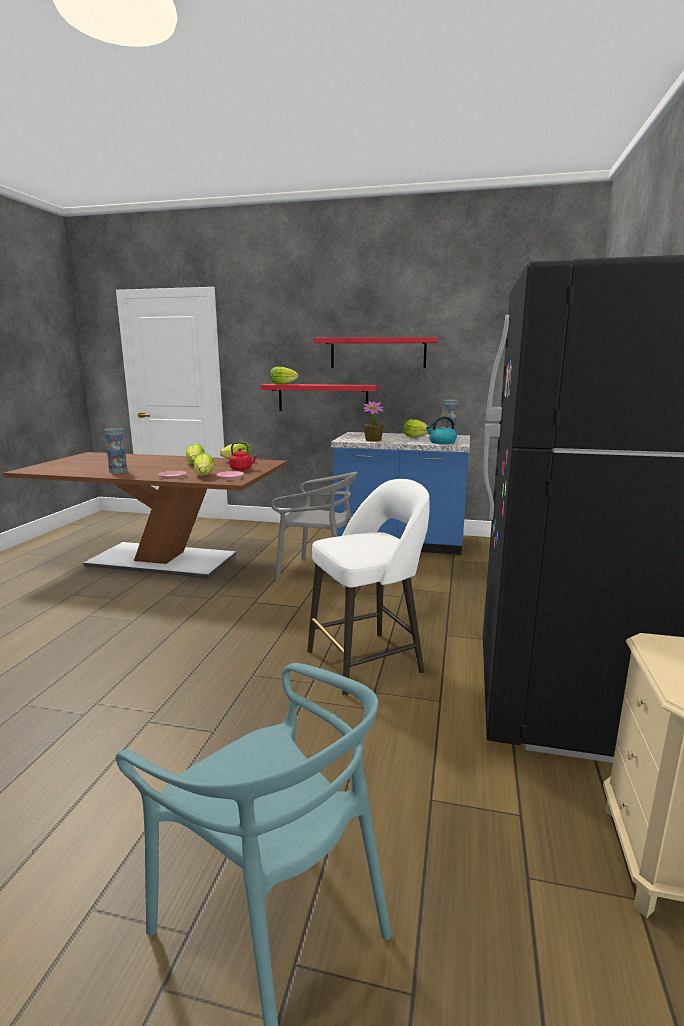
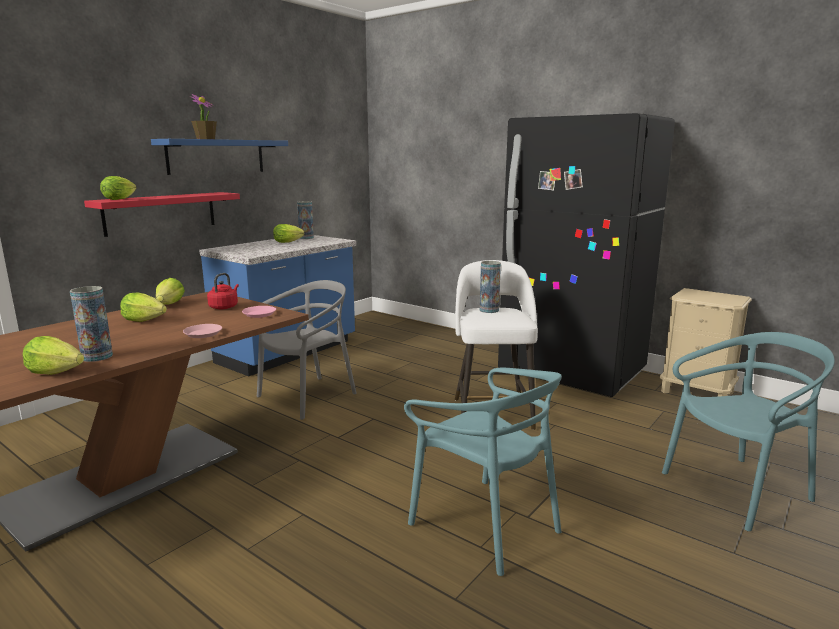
camera: 65 degrees left, 0 degrees up
(131, 699) = (485, 524): none -> turquoise chair
(204, 476) = (229, 322): lettuce -> lettuce (55, 372)
(373, 440) = (274, 250): potted plant -> potted plant (205, 139)
(375, 537) = (489, 310): none -> vase
(378, 353) = (216, 156): red shelf -> blue shelf
(442, 442) = (327, 241): kettle -> none

